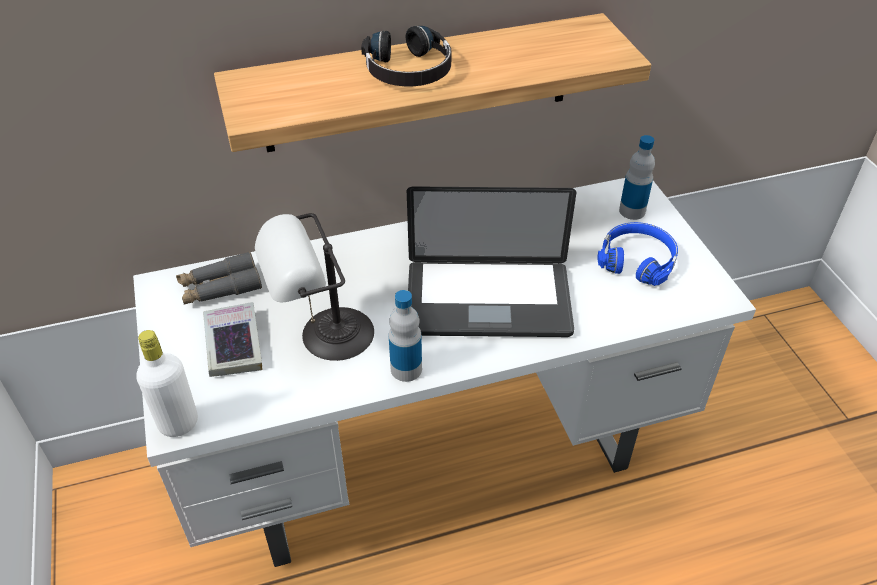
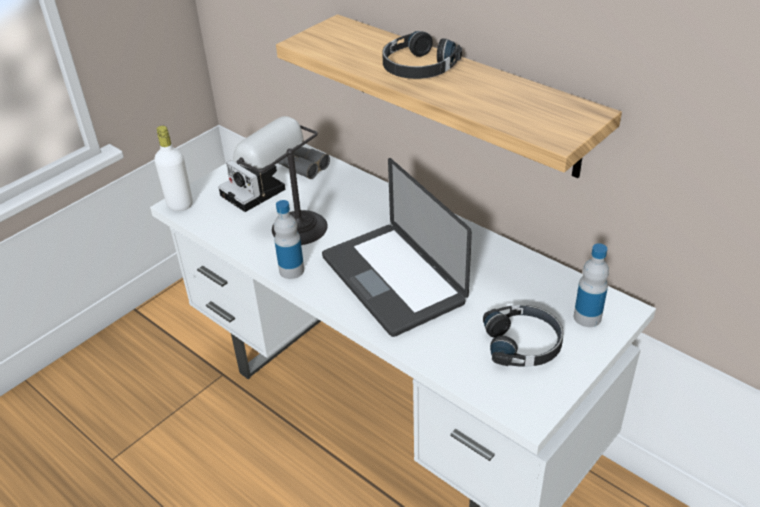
camera: 60 degrees right, 5 degrees down
(233, 344) = (255, 193): book -> camera
(637, 260) = (523, 343): blue headphones -> black headphones

